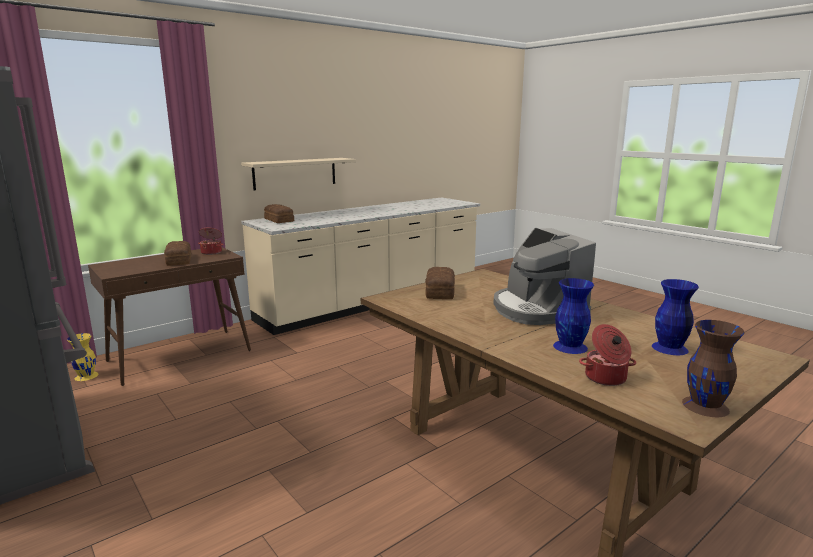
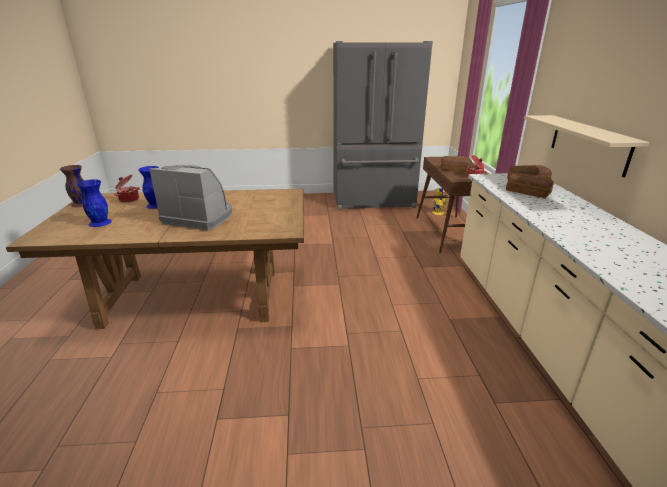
camera: 125 degrees right, 10 degrees up
(439, 292) = (277, 206): bread -> bread (527, 191)

